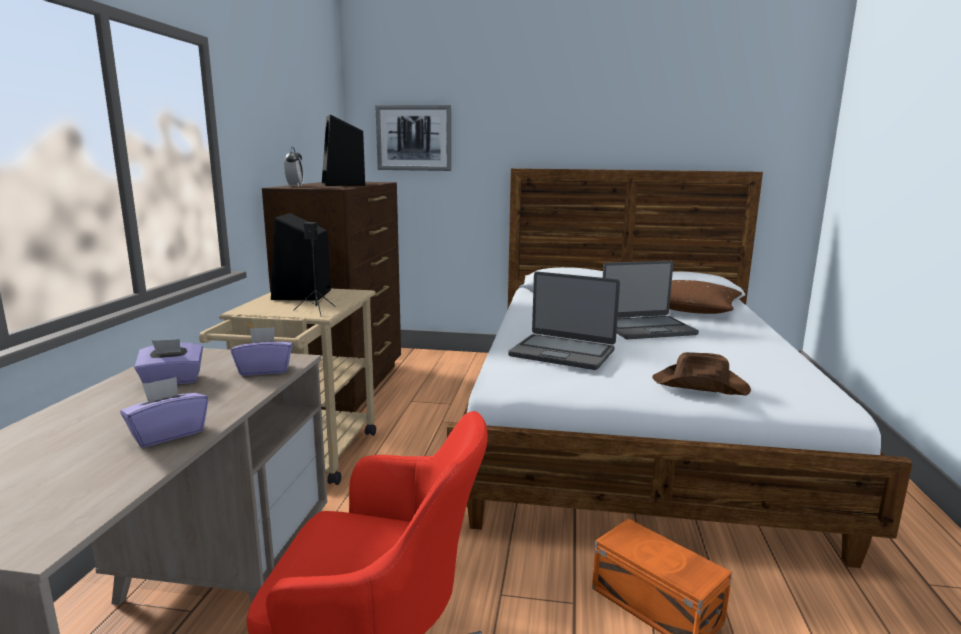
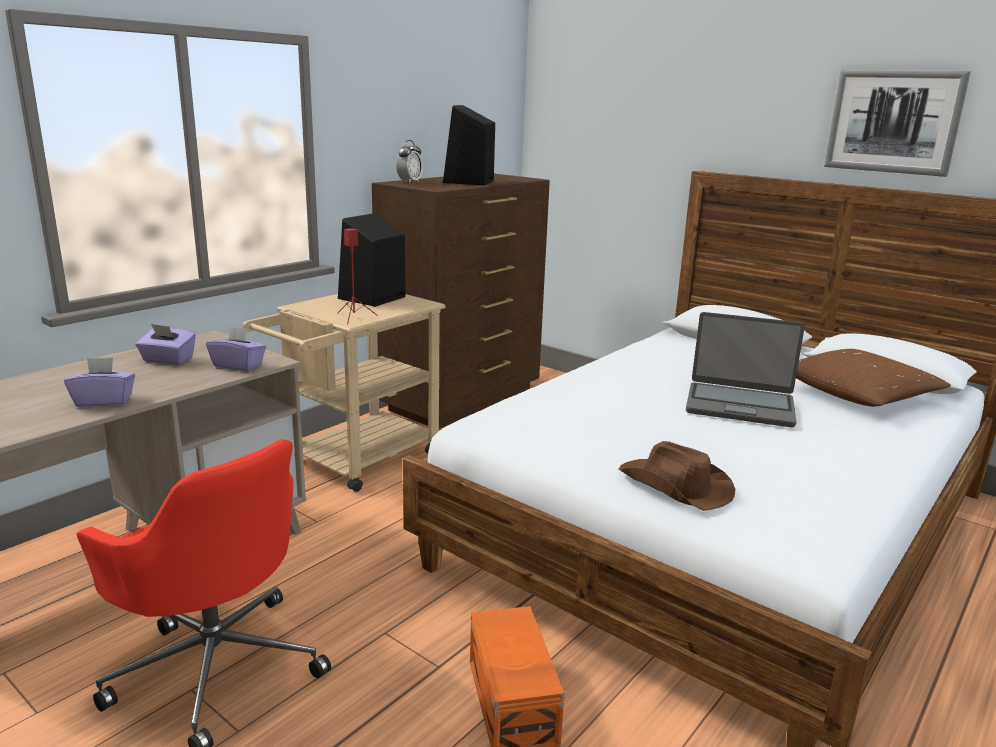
camera: 30 degrees right, 5 degrees up
(317, 310) = (354, 317): black speaker -> red speaker
(414, 138) = (592, 125): picture -> picture (893, 122)
(562, 353) = (579, 411): laptop -> none

